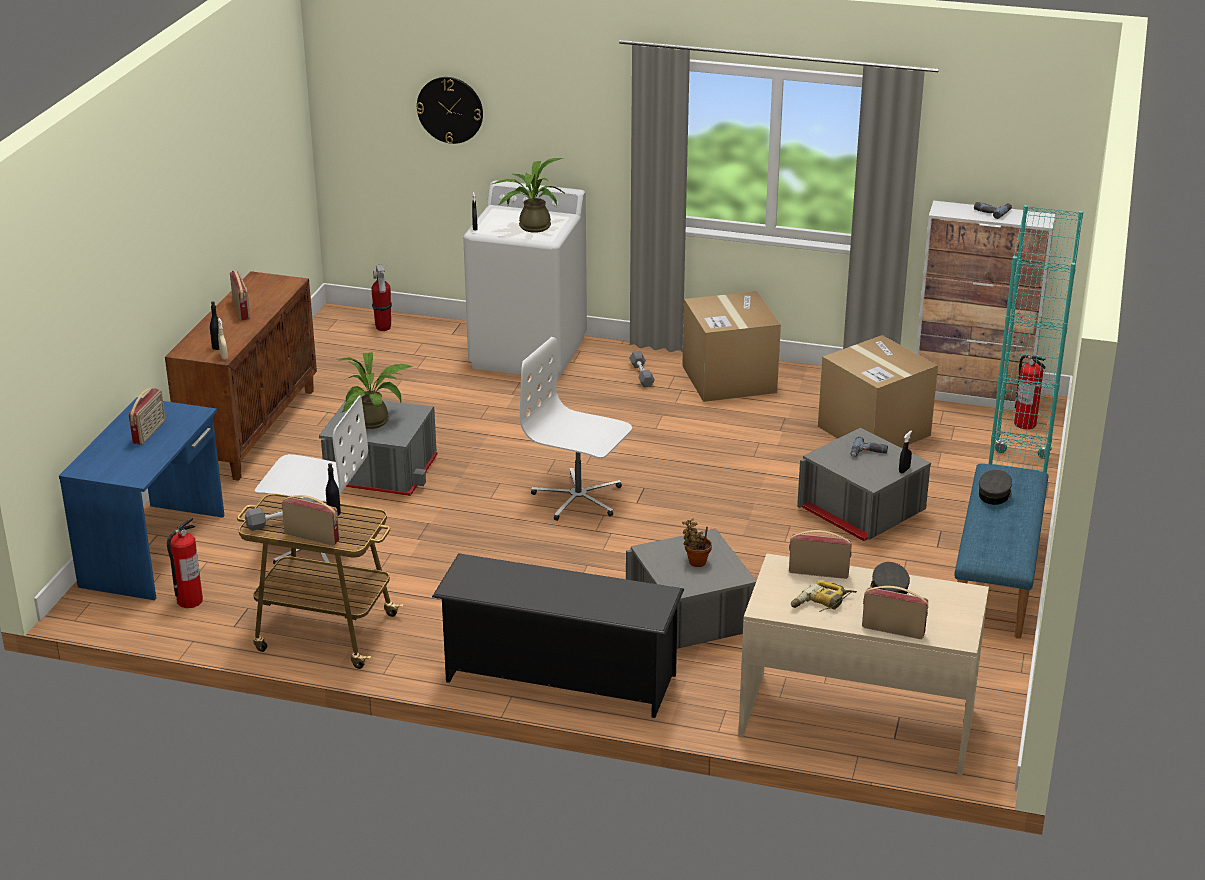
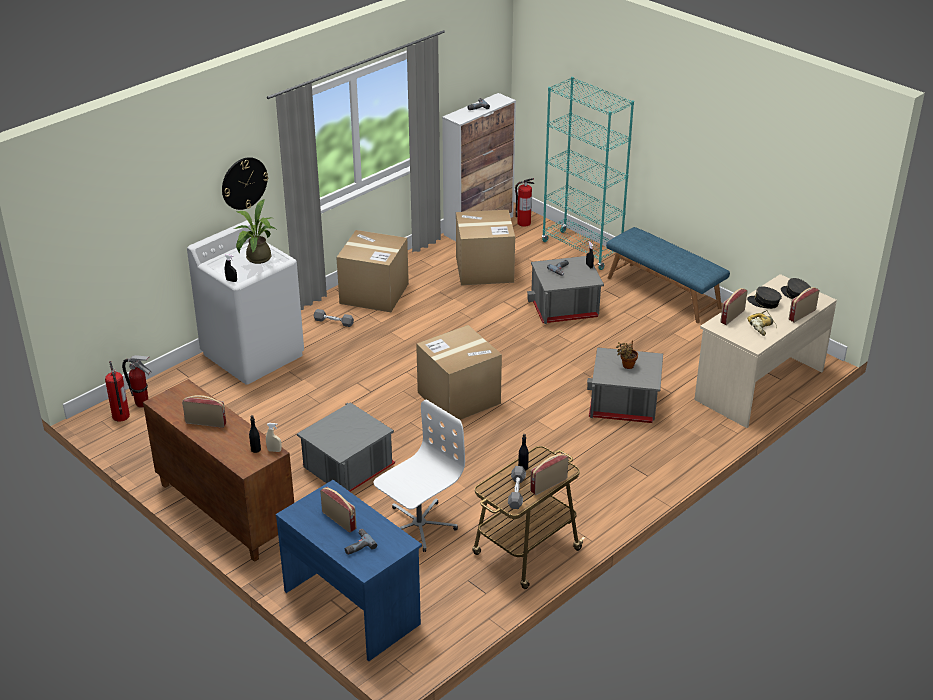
camera: 60 degrees left, 5 degrees up
(116, 453) = (357, 545): none -> power drill
(189, 601) = (436, 606): fire extinguisher -> fire extinguisher (121, 416)
(376, 421) = (346, 432): potted plant -> none
(450, 109) = (146, 209): wall clock -> wall clock (244, 183)
(559, 678) = (648, 472): black shoe rack -> none
(578, 498) = (459, 398): white office chair -> cardboard box
(994, 494) = (647, 248): grey cap -> grey cap (795, 294)

